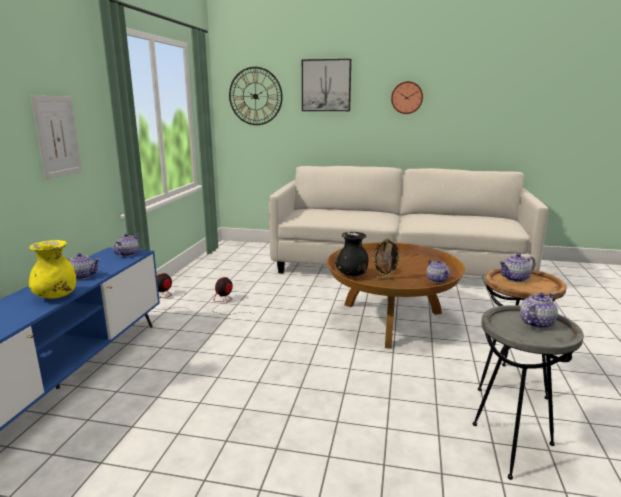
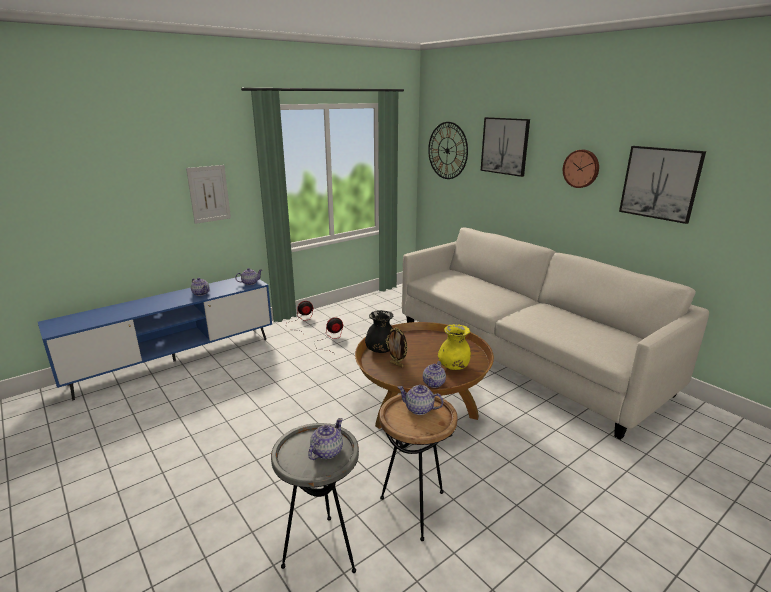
camera: 40 degrees right, 5 degrees up
(56, 296) = (167, 304): yellow vase -> yellow vase (454, 367)
(474, 101) = (660, 183): none -> picture
(535, 323) = (326, 452): teapot -> teapot turned 60 degrees counterclockwise

